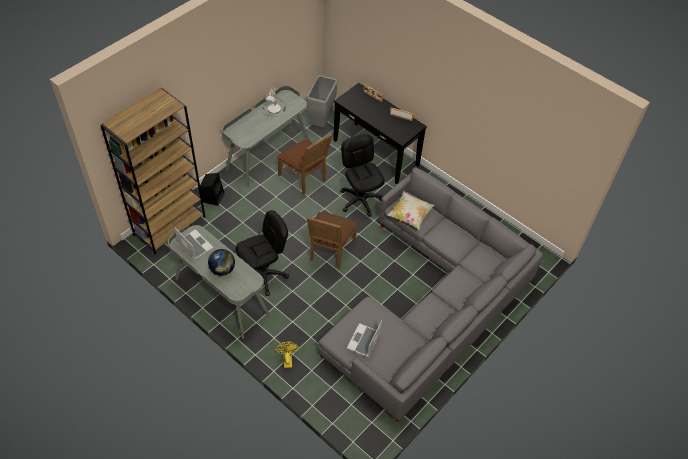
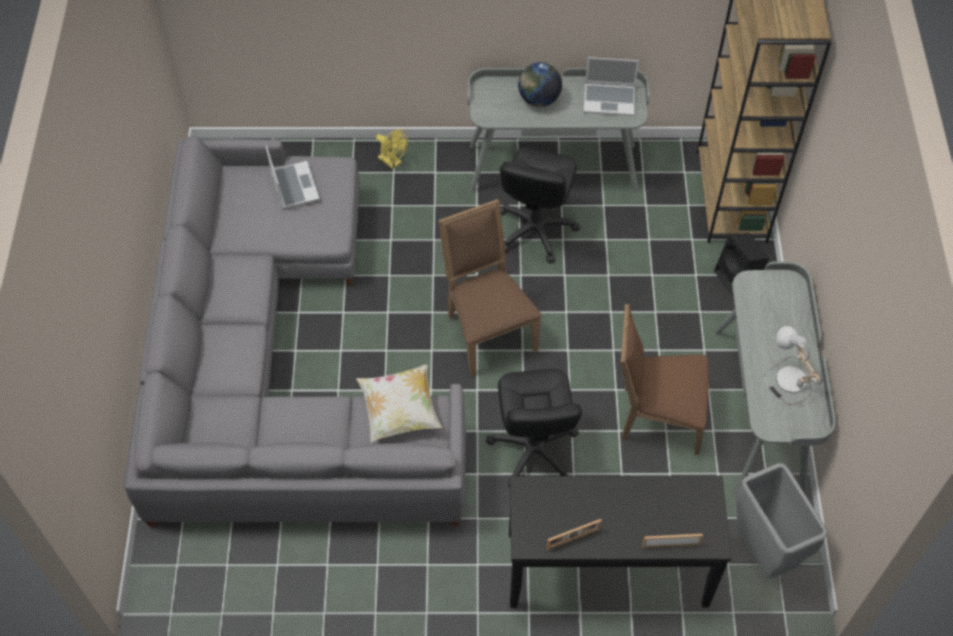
camera: 140 degrees right, 5 degrees up
(360, 200) = (533, 450): black office chair -> black office chair turned 60 degrees clockwise

